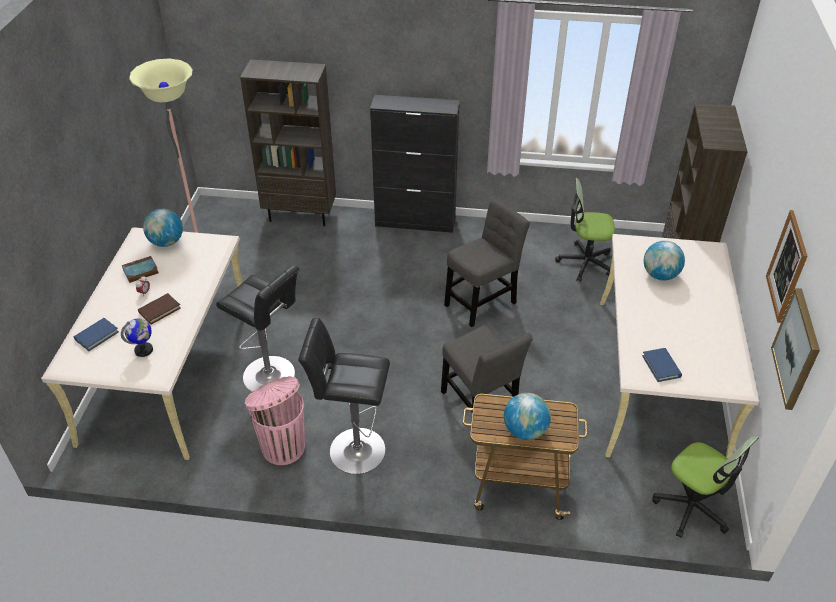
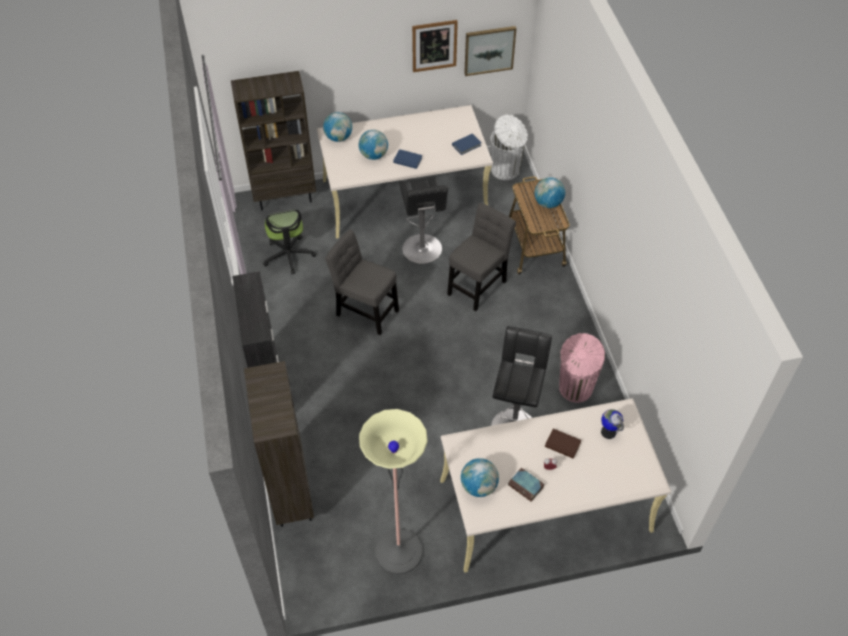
camera: 110 degrees left, 10 degrees up
(97, 336) = (613, 474): blue book -> blue book (407, 160)
(353, 450) = (555, 346): black stool -> black stool (423, 251)
(692, 507) = (506, 170): office chair -> white trash can
(701, 253) = (338, 137): none -> globe

